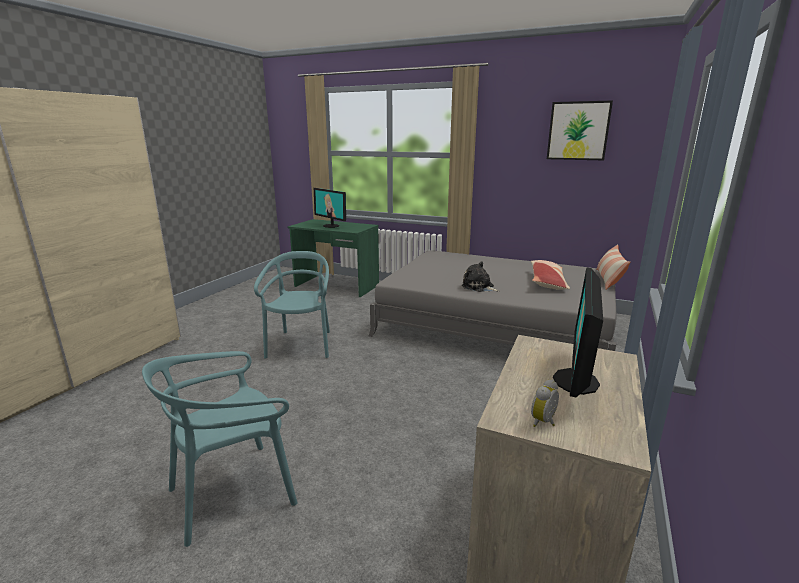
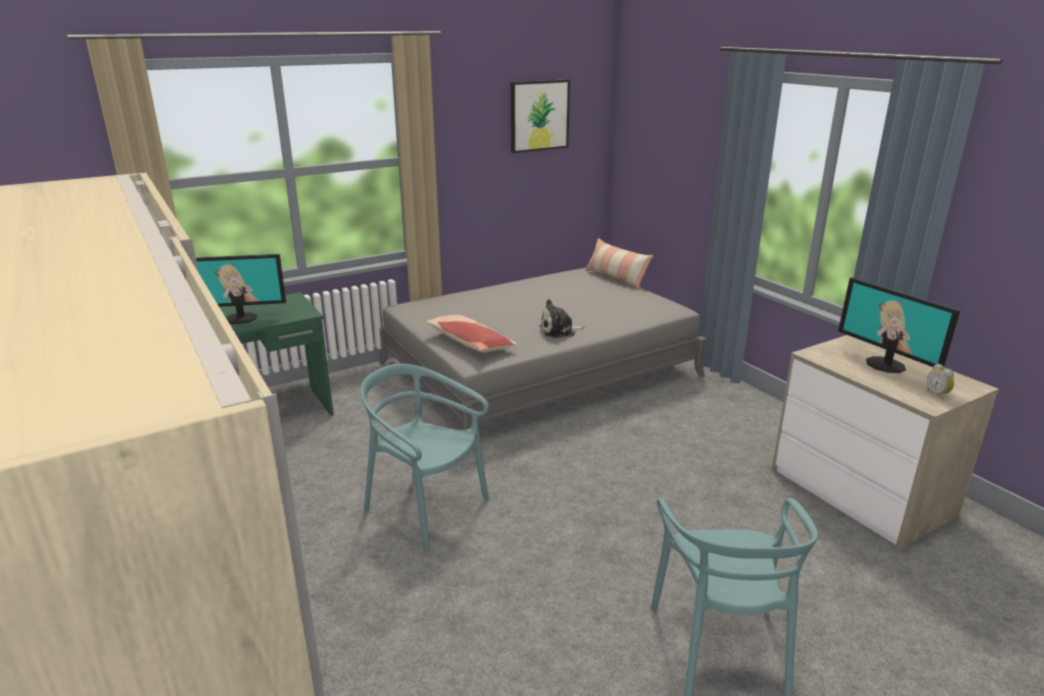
camera: 55 degrees left, 5 degrees up
(547, 282) = (591, 300): pillow -> pillow (469, 343)

